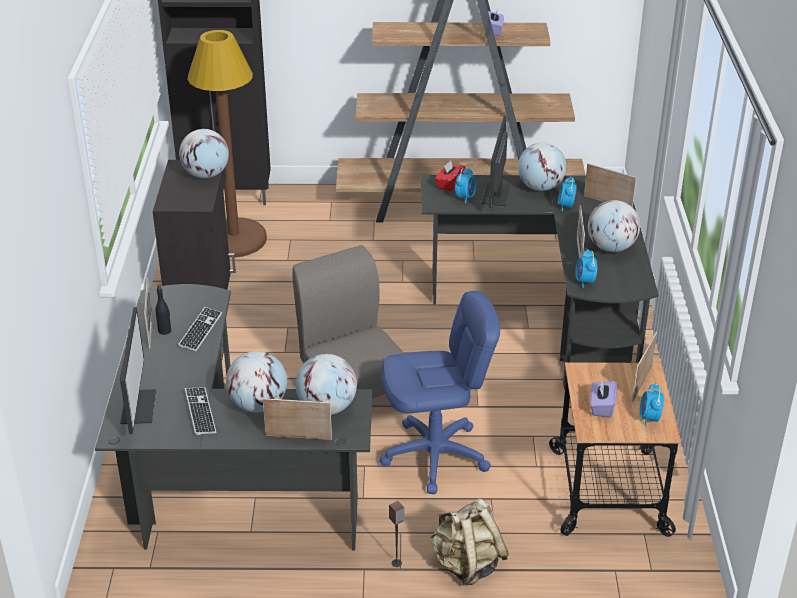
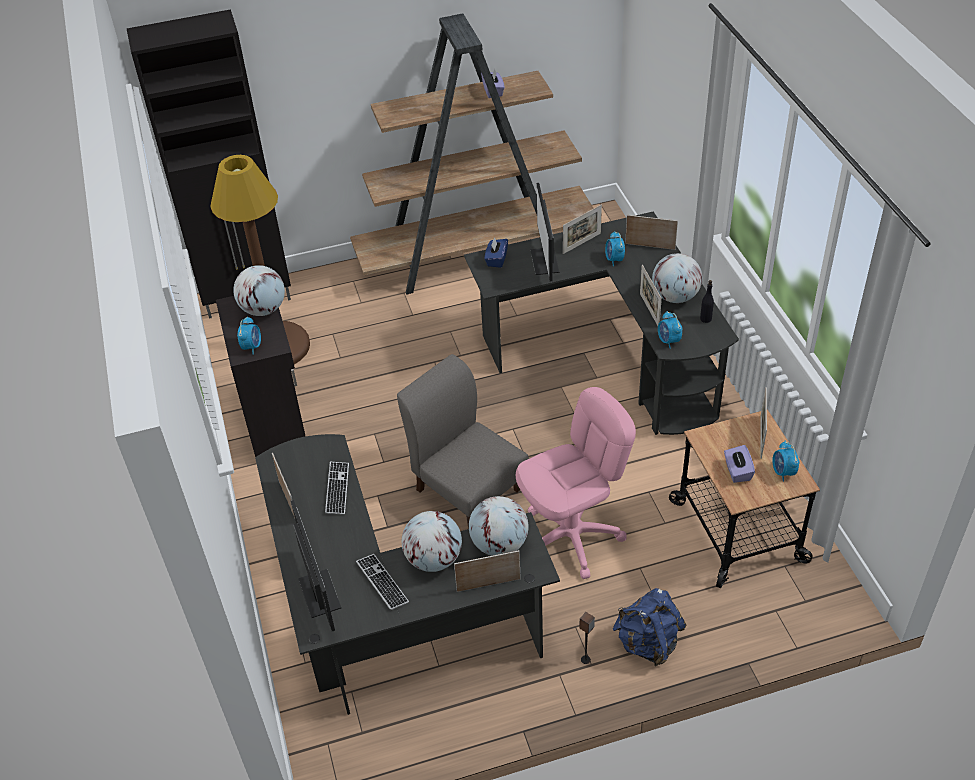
camera: 15 degrees left, 10 degrees up
(165, 330) = (302, 498): black bottle -> black bottle (706, 319)
(435, 456) = (572, 537): blue office chair -> pink office chair
(449, 184) = (496, 259): red tissue box -> blue tissue box
(465, 197) = (518, 271): alarm clock -> alarm clock (252, 346)
(467, 565) = (648, 643): beige backpack -> blue backpack
(540, 187) = (581, 243): globe -> picture frame

